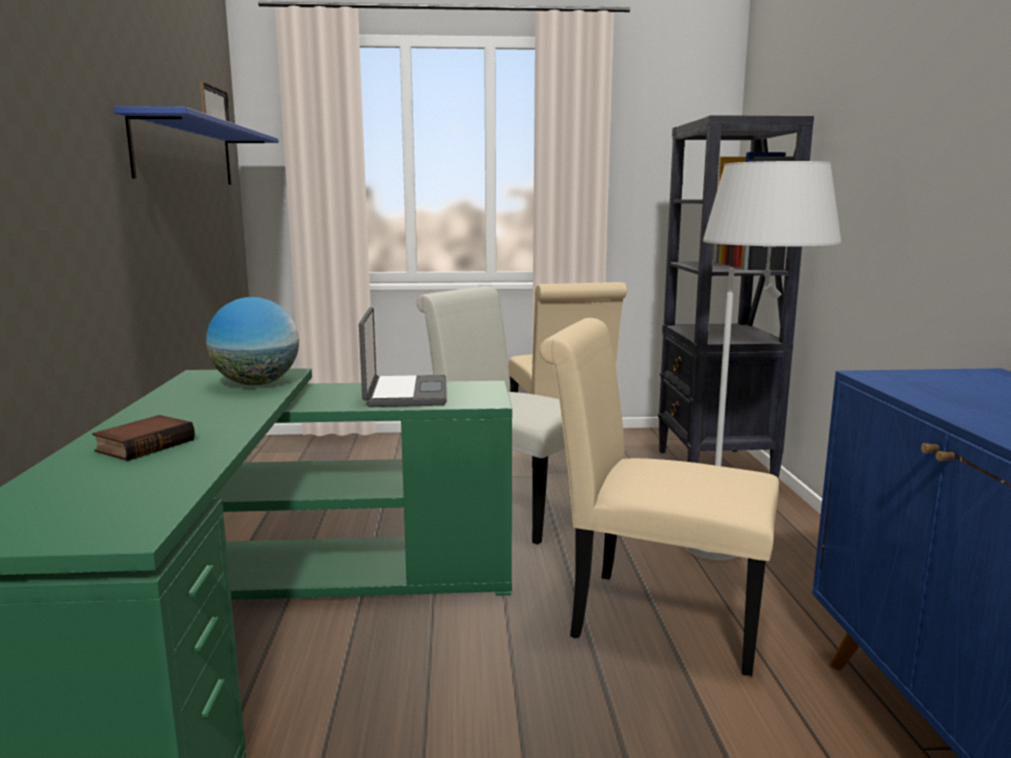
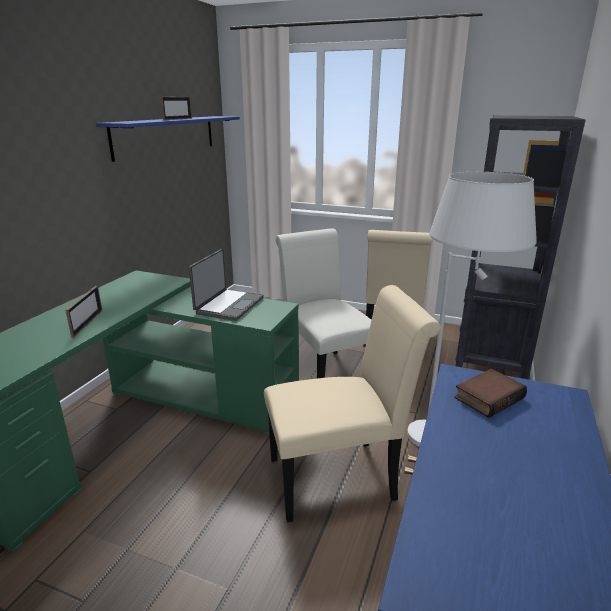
camera: 25 degrees right, 10 degrees up
(145, 445) = (49, 330): book -> book (488, 397)
(210, 429) = (87, 323): none -> picture frame
(256, 384) = (151, 288): globe -> none
(653, 617) = (340, 477): beige chair -> beige chair turned 120 degrees clockwise

